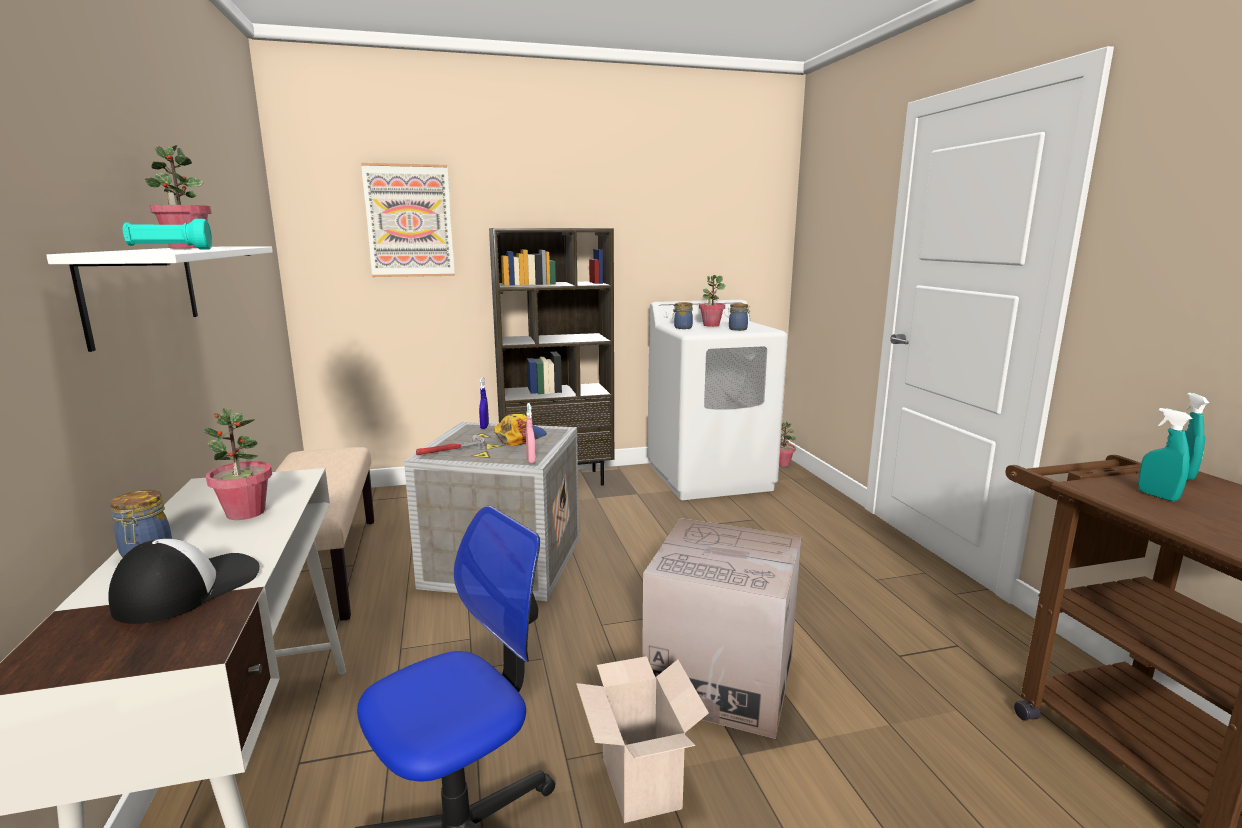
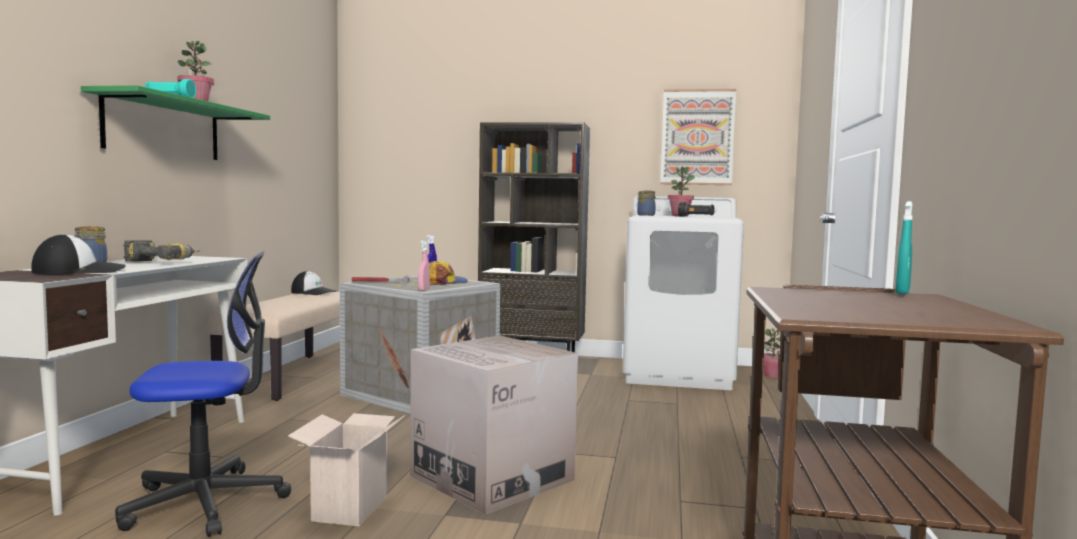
camera: 25 degrees right, 10 degrees down
(143, 290) = (164, 128): white shelf -> green shelf
(245, 513) = (164, 262): potted plant -> power drill
(314, 457) = (314, 292): none -> cap
(409, 221) = (432, 122): picture -> picture (697, 137)
(739, 329) = (696, 216): jar -> black flashlight
(1157, 496) = (825, 295): turquoise spray bottle -> none

